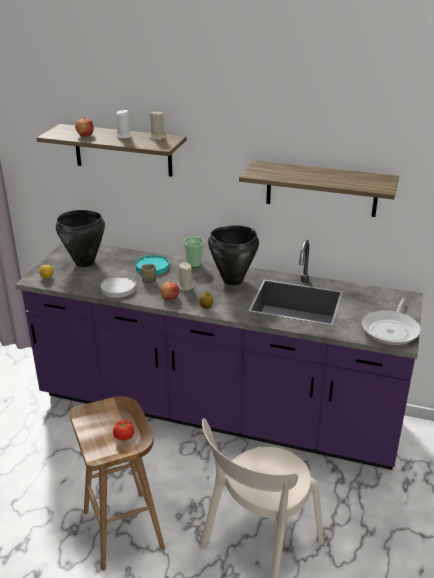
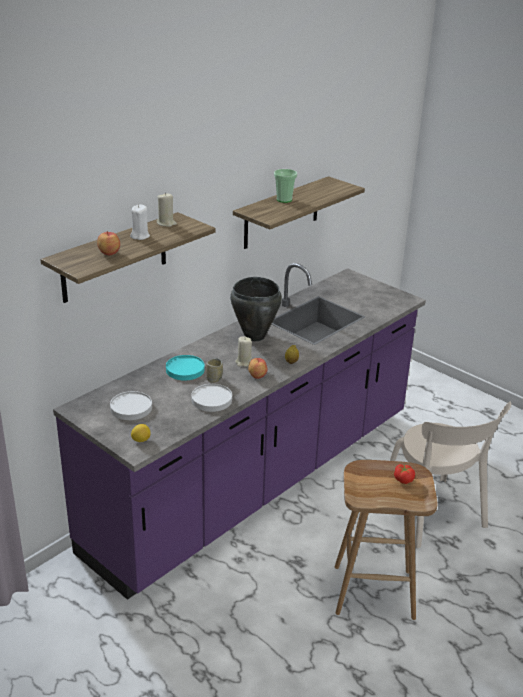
camera: 65 degrees left, 0 degrees up
(85, 263) = (131, 408): black cooking pot -> white plate
(194, 264) = (202, 346): cup -> cup (284, 199)
(391, 330) = (389, 297): frying pan -> none

